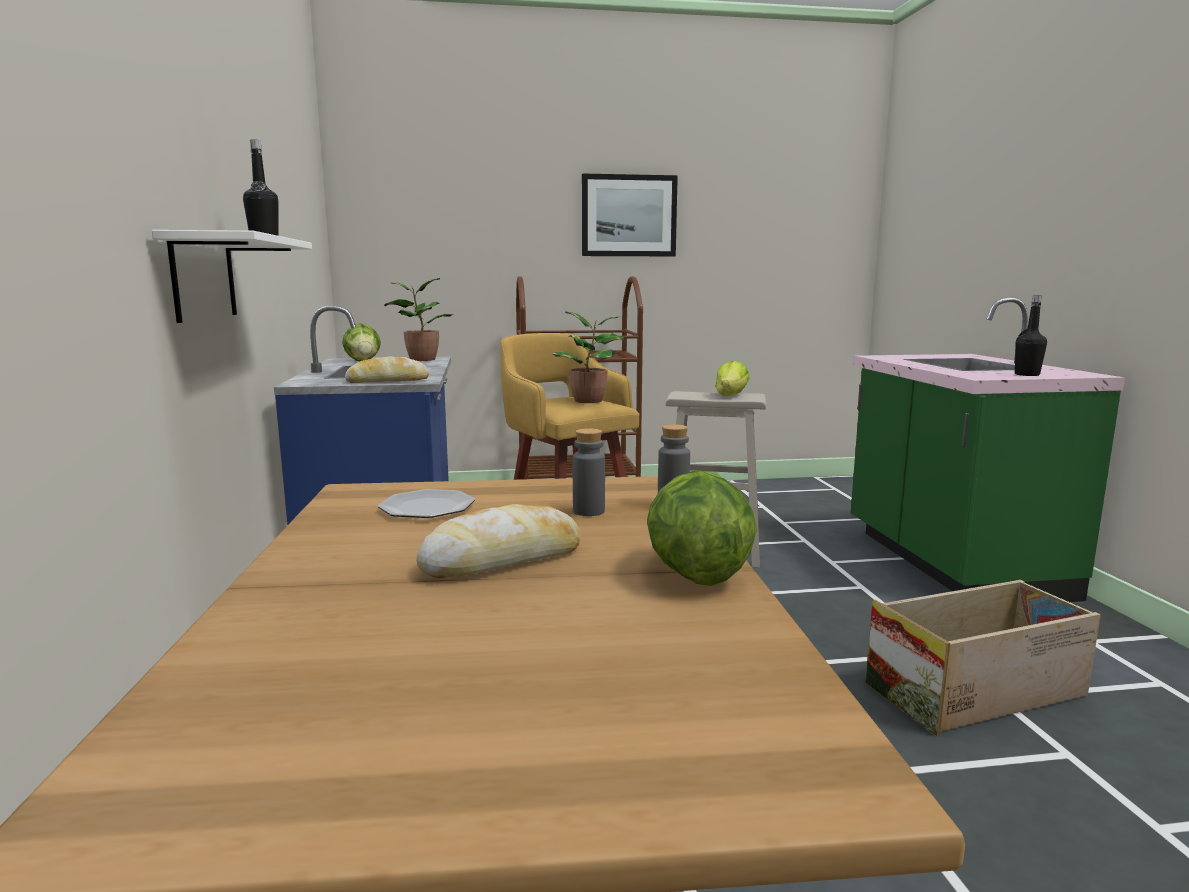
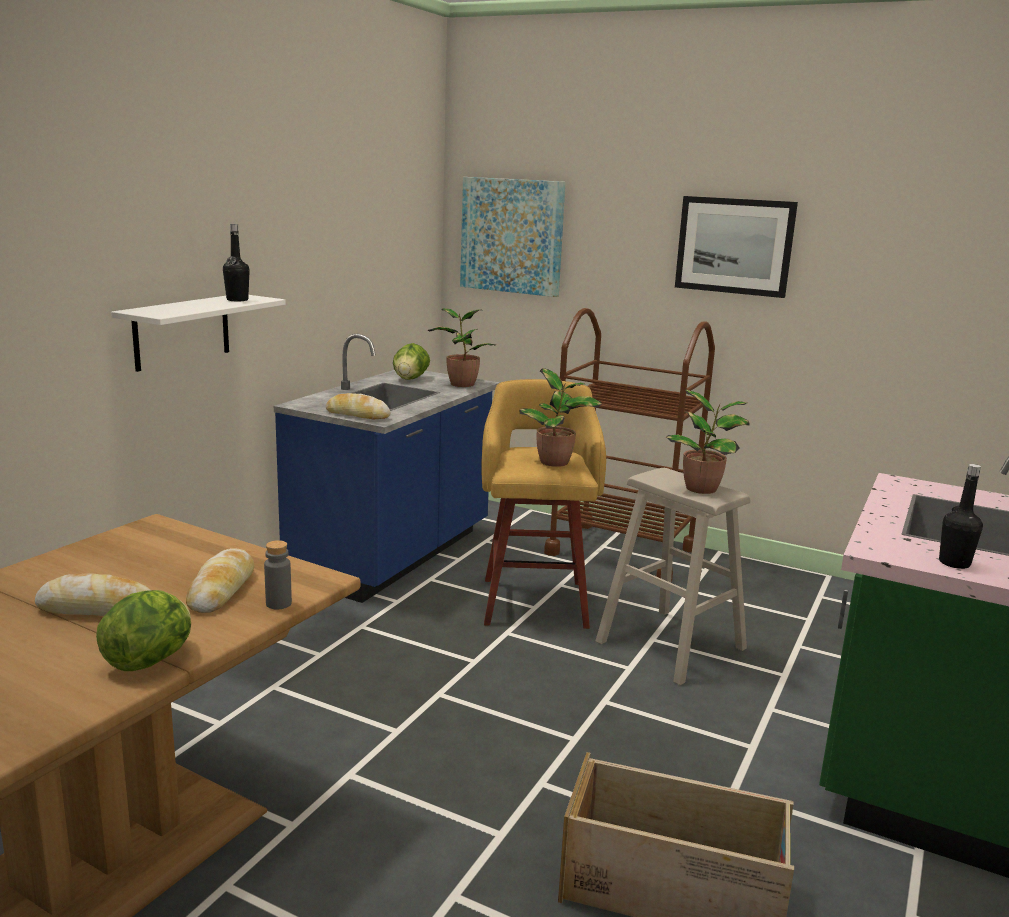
camera: 35 degrees right, 5 degrees up
(411, 220) = (512, 236): none -> picture
(426, 508) = (153, 553): plate -> none
(588, 511) = (221, 590): grey bottle -> bread
(731, 395) = (703, 489): lettuce -> potted plant

